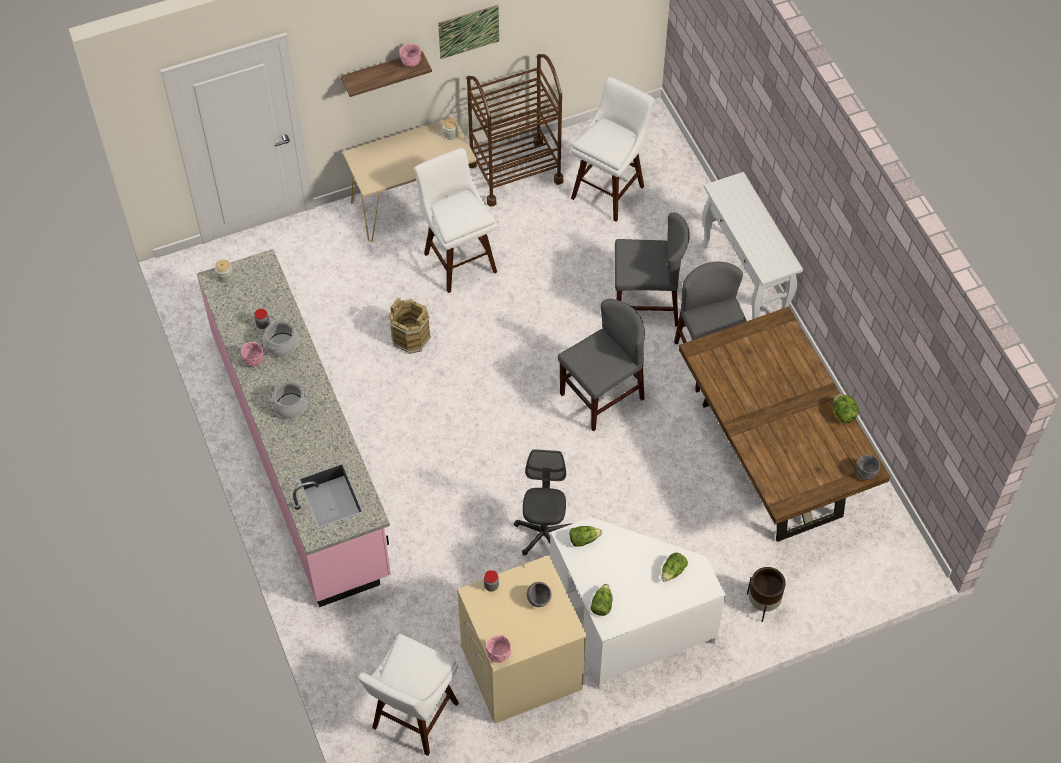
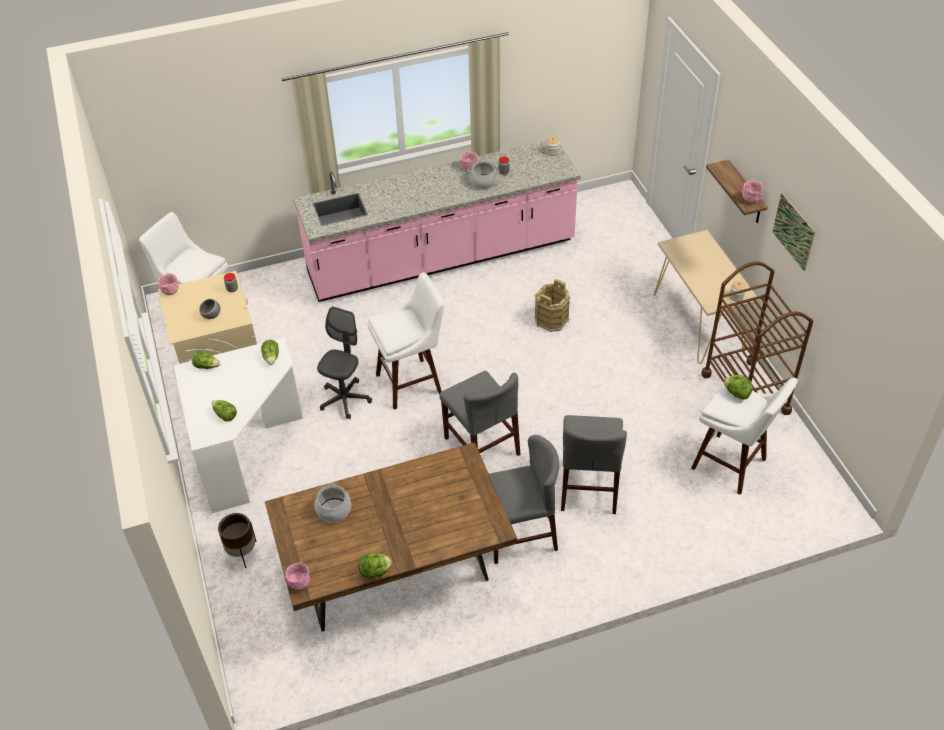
camera: 95 degrees right, 10 degrees down
(290, 406) = (424, 187): cooking pot -> cooking pot (333, 510)
(458, 260) = (636, 351): white stool -> white stool (412, 382)
(544, 534) = (345, 400): grey office chair -> grey office chair turned 75 degrees counterclockwise
(597, 138) = (736, 393): none -> lettuce
(744, 283) = (616, 573): white console table -> none
(866, 474) = (299, 583): grey bowl -> pink bowl

